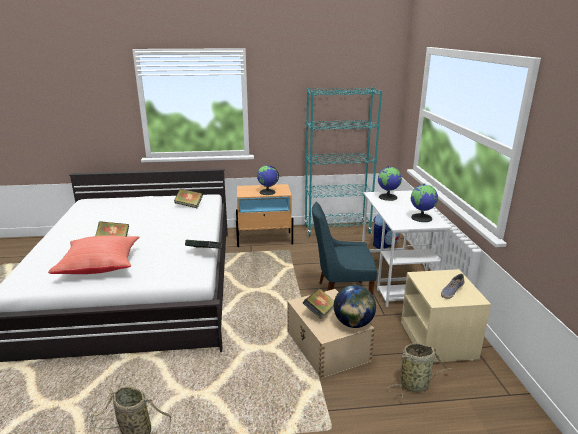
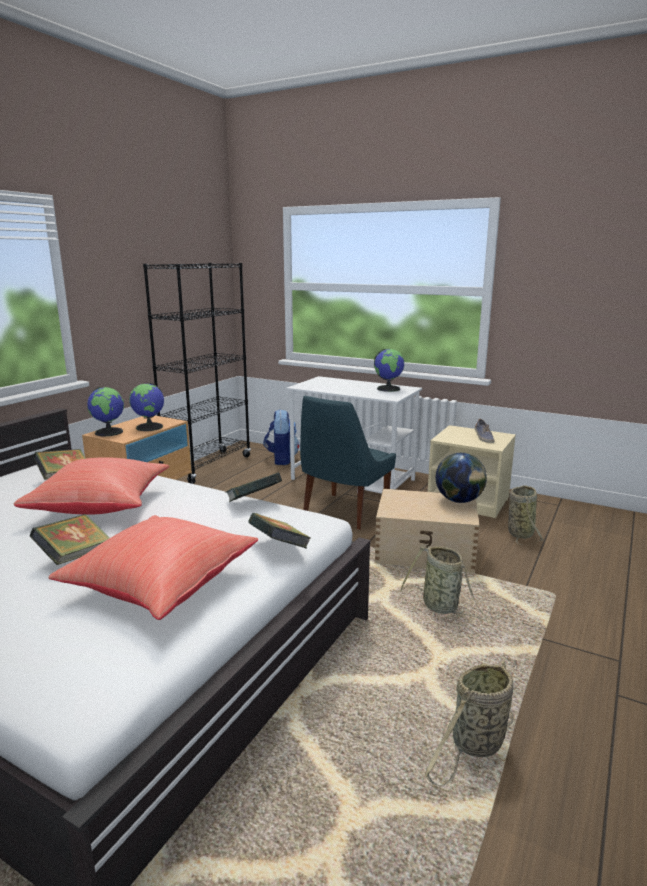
camera: 55 degrees left, 5 degrees down
(167, 224) = (101, 505): none -> red pillow
(261, 377) = (442, 607): none -> basket
(319, 312) = (420, 508): book -> book (279, 548)
(337, 230) = (208, 467): turquoise bookcase -> black bookcase
(388, 197) = (319, 385): globe -> globe (109, 432)

